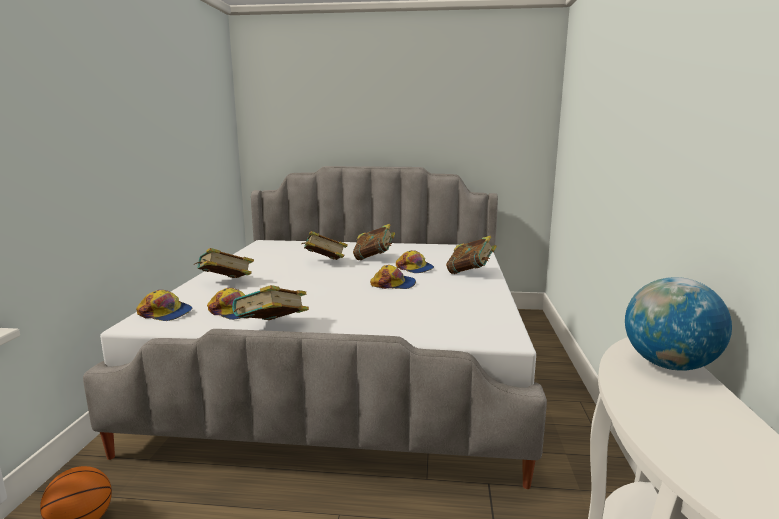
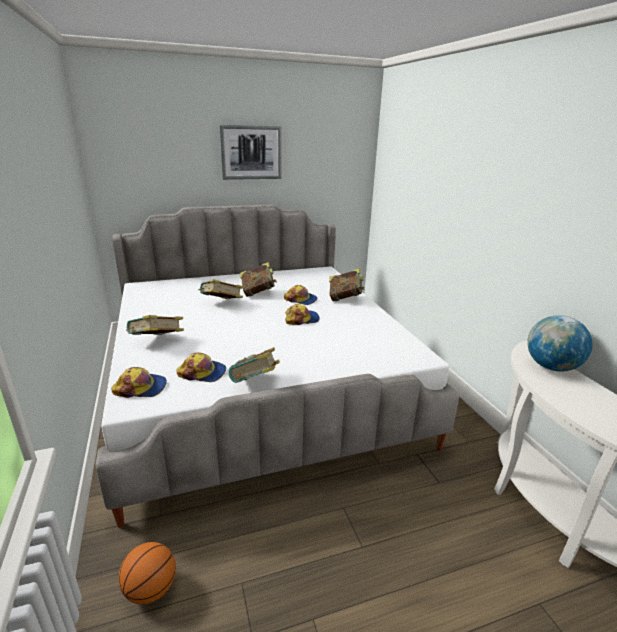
camera: 25 degrees left, 10 degrees up
(401, 109) = (251, 152): none -> picture

